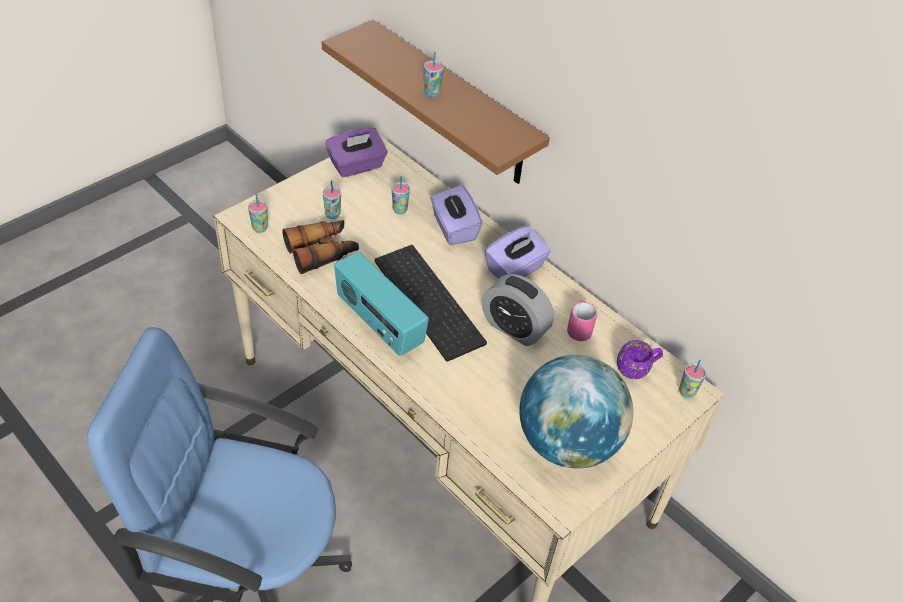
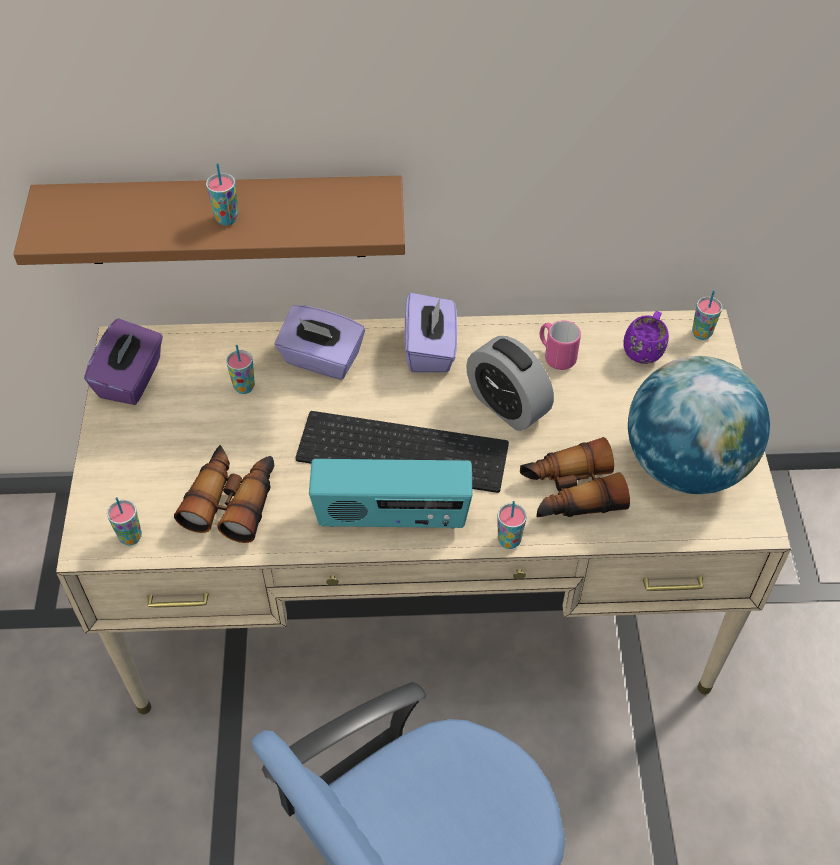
camera: 45 degrees left, 5 degrees up
(332, 215) = (184, 452): cup -> cup (509, 540)
(482, 395) = (570, 492): none -> binoculars
(514, 328) = (507, 405): alarm clock -> alarm clock turned 60 degrees clockwise

